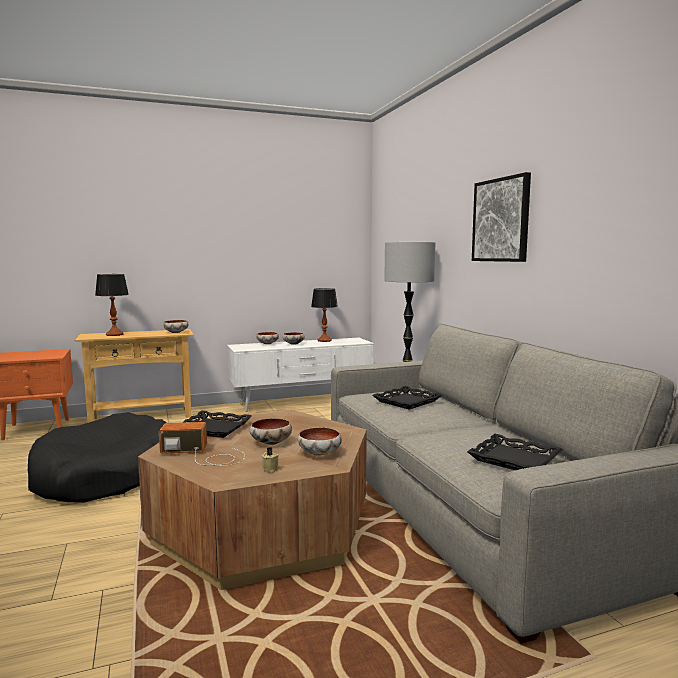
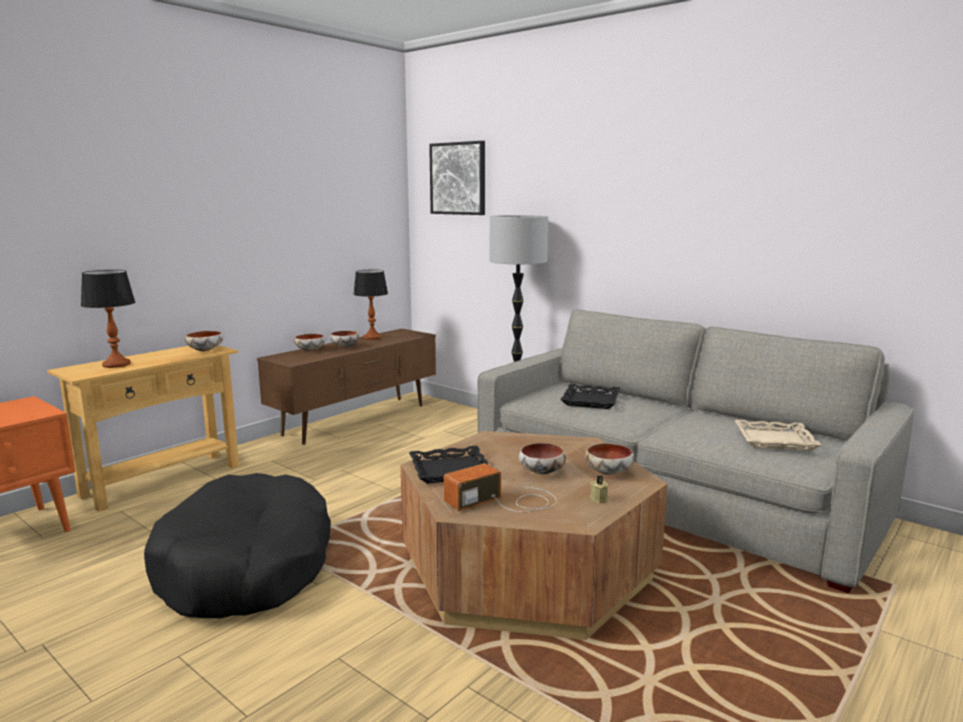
camera: 30 degrees left, 5 degrees up
(301, 402) = (356, 420): white tv stand -> brown tv stand
(501, 220) = (650, 197): picture -> picture (458, 178)
(514, 459) = (775, 441): black tray -> beige tray

